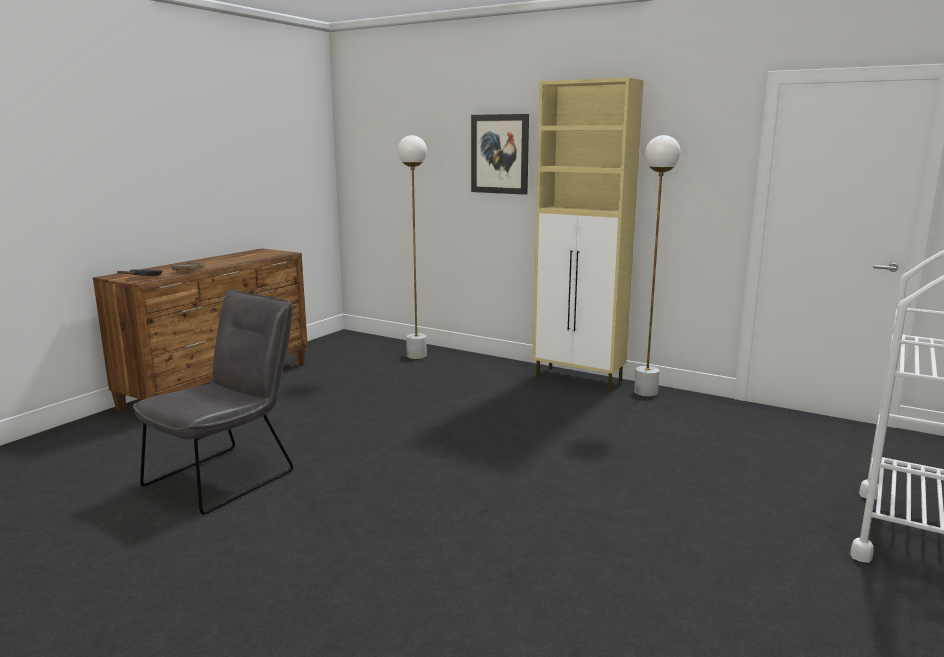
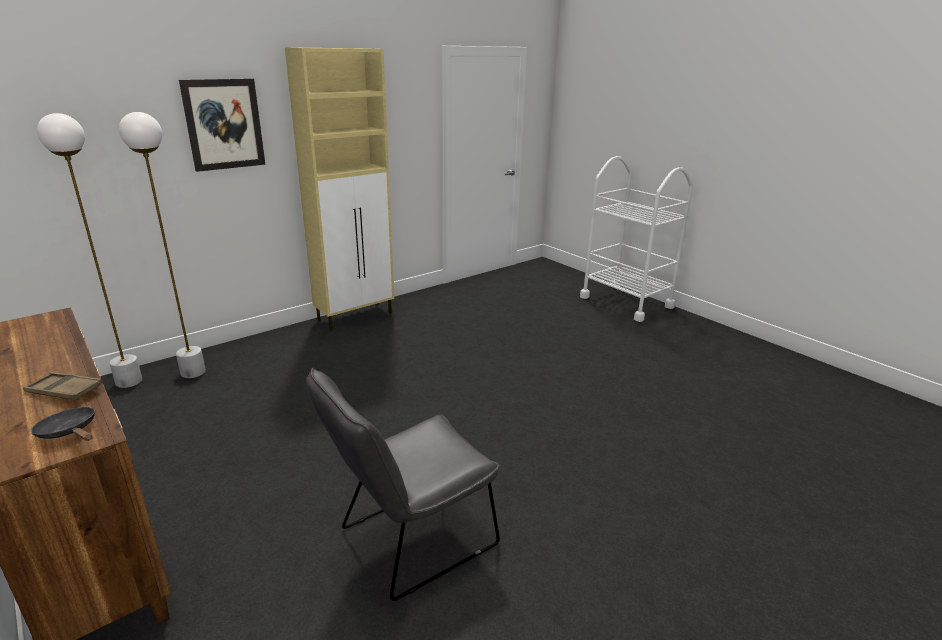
camera: 70 degrees left, 10 degrees up
(228, 475) = (409, 541): grey chair -> grey chair turned 90 degrees counterclockwise
(646, 392) = (406, 303): white floor lamp -> white floor lamp (129, 381)

